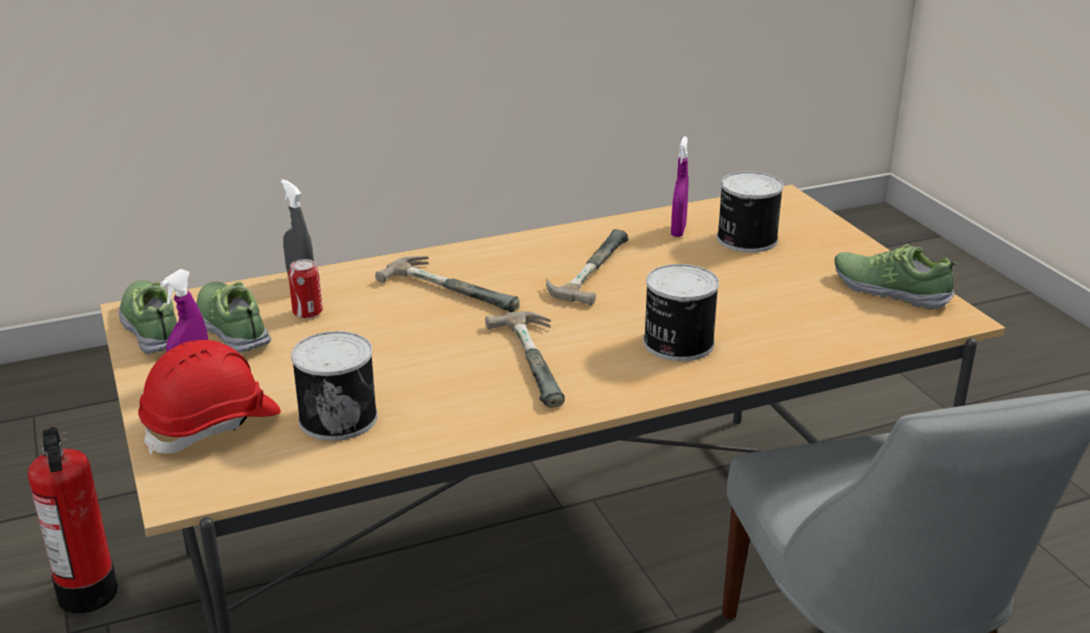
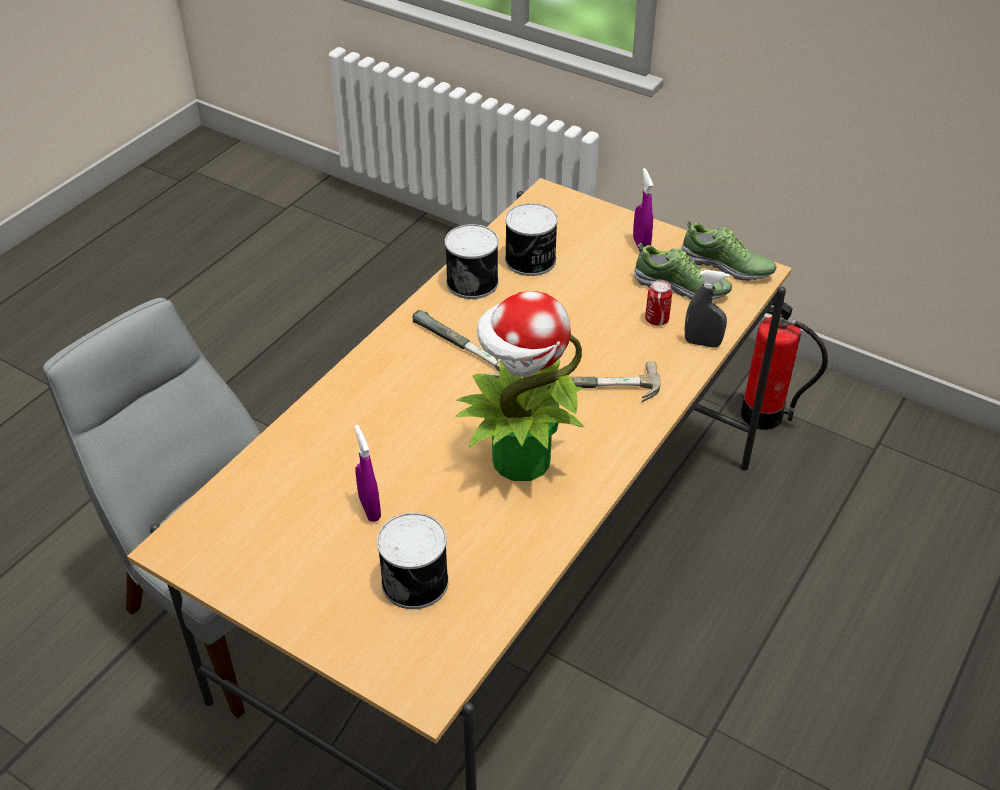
camera: 145 degrees right, 15 degrees up
(212, 425) = (588, 228): red hard hat -> none
(586, 269) = (519, 461): hammer -> potted plant
(676, 343) = (382, 409): can -> can (473, 281)
(678, 231) = (488, 562): purple spray bottle -> purple spray bottle (370, 508)
(890, 290) = (243, 561): shoe -> none

